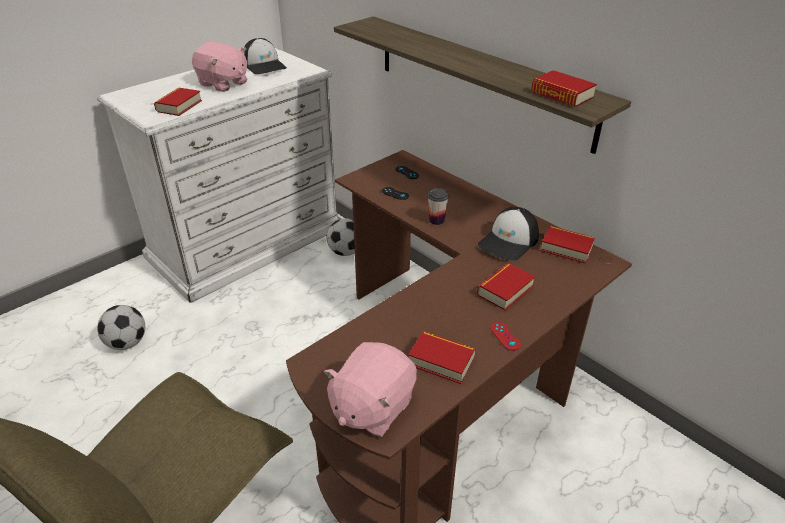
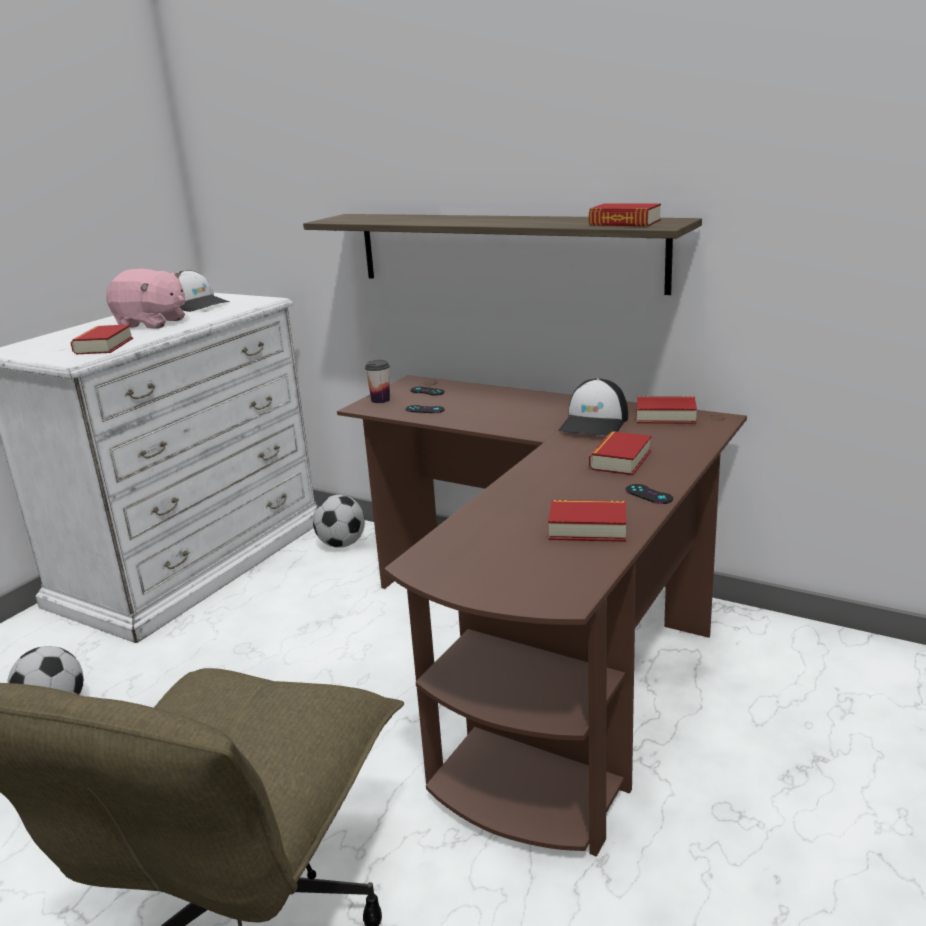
camera: 15 degrees left, 15 degrees down
(371, 407) = (529, 582): pink plush toy -> none
(436, 220) = (494, 421): cup -> cup (380, 400)
(505, 336) = (649, 494): red game controller -> black game controller

